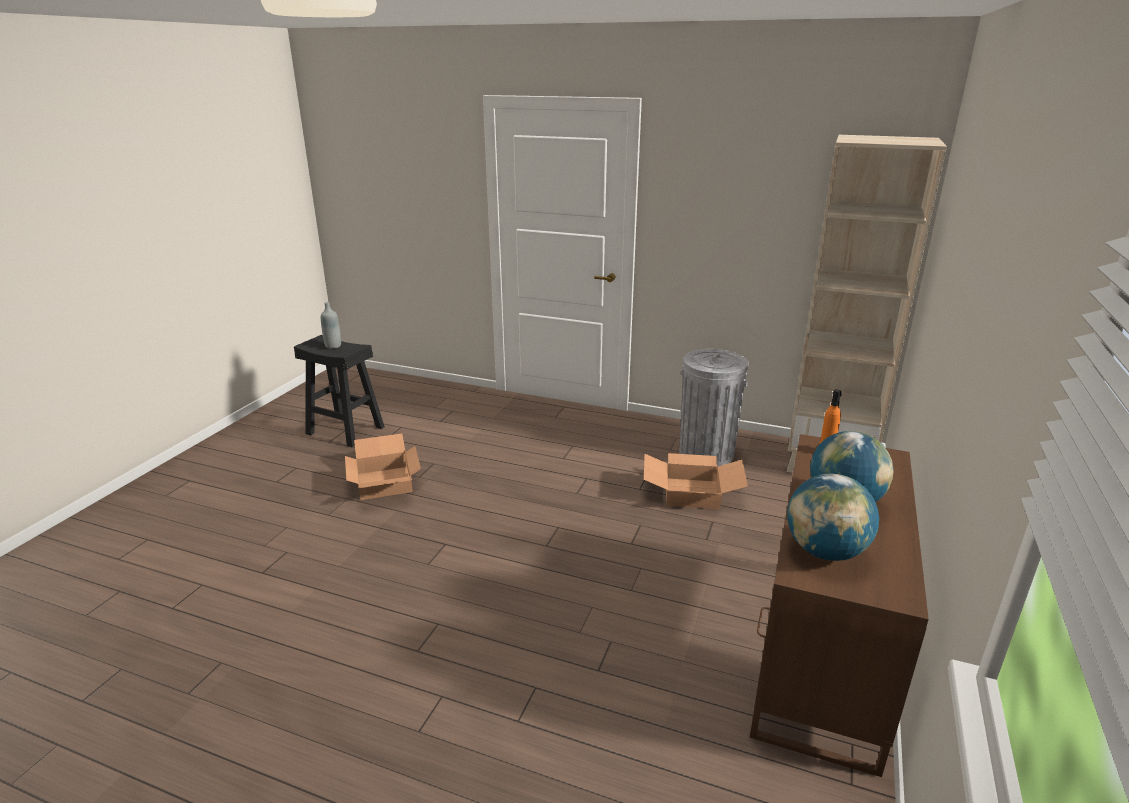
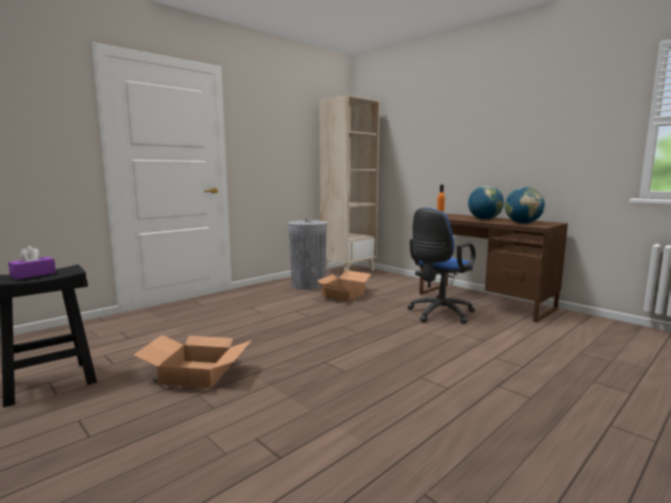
camera: 65 degrees left, 15 degrees down
(333, 346) = (33, 274): grey bottle -> purple tissue box
(683, 603) = (438, 314): none -> blue office chair

